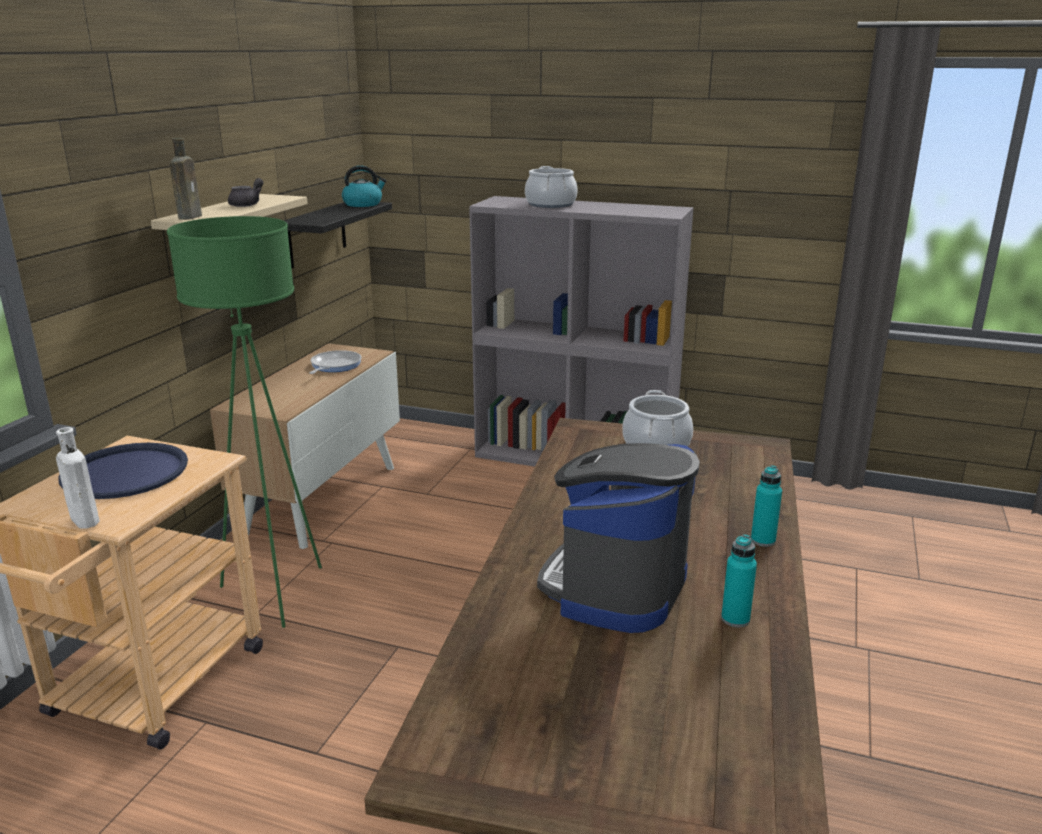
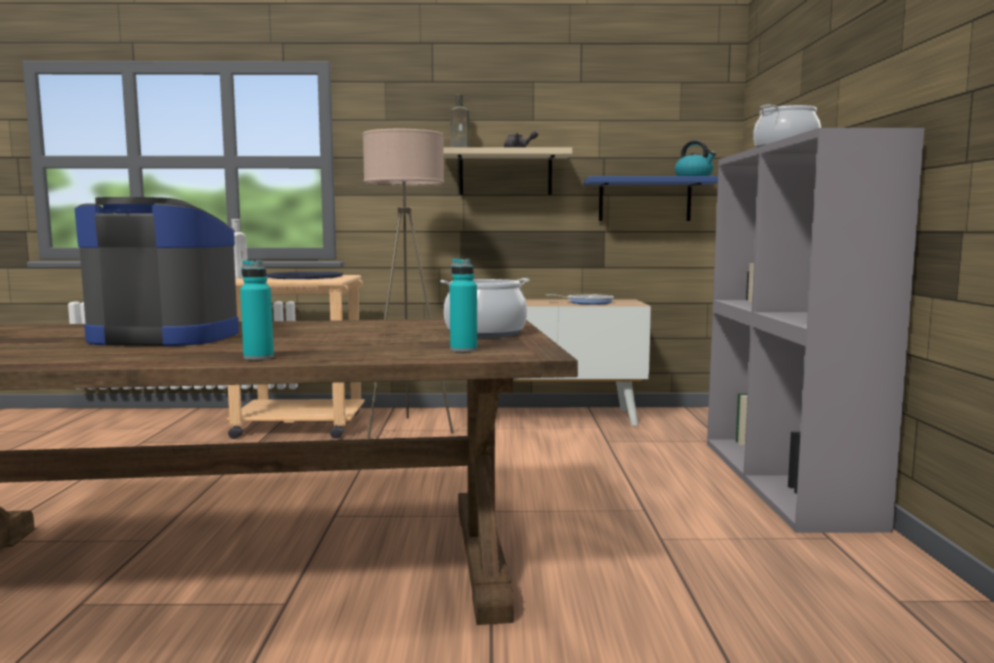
camera: 70 degrees right, 15 degrees down
(275, 593) = (409, 429): green floor lamp -> beige floor lamp
(317, 234) = (644, 200): black shelf -> blue shelf
(735, 619) = (94, 356): turquoise bottle -> turquoise bottle (463, 350)

